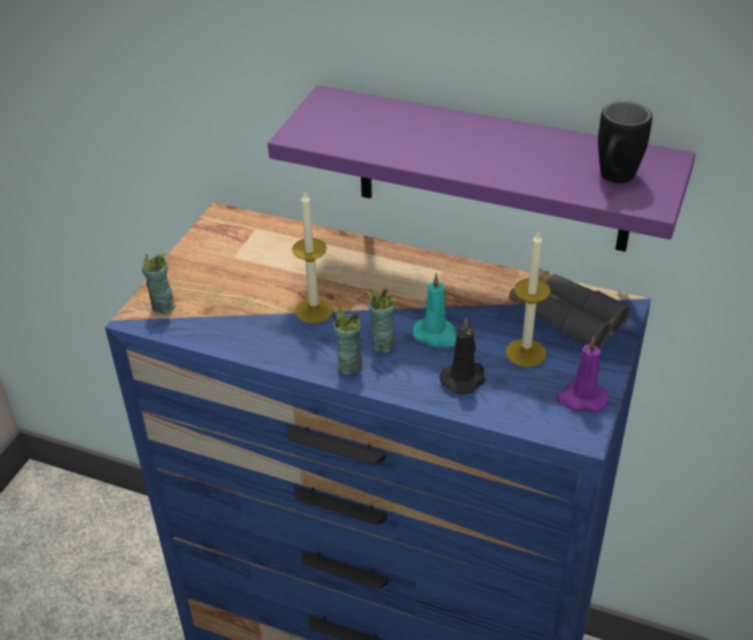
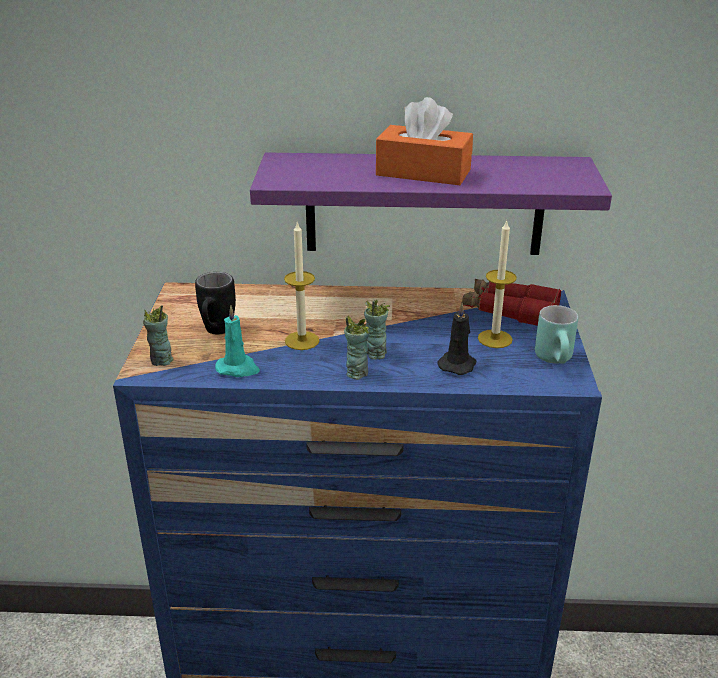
camera: 20 degrees left, 10 degrees down
(436, 335) = (416, 340): turquoise candle -> turquoise candle (238, 368)
(471, 147) = (423, 172): none -> orange tissue box
(565, 317) = (509, 311): grey binoculars -> red binoculars
(581, 398) = (557, 360): purple candle -> turquoise mug
(613, 180) = (547, 177): black mug -> black mug (216, 332)

